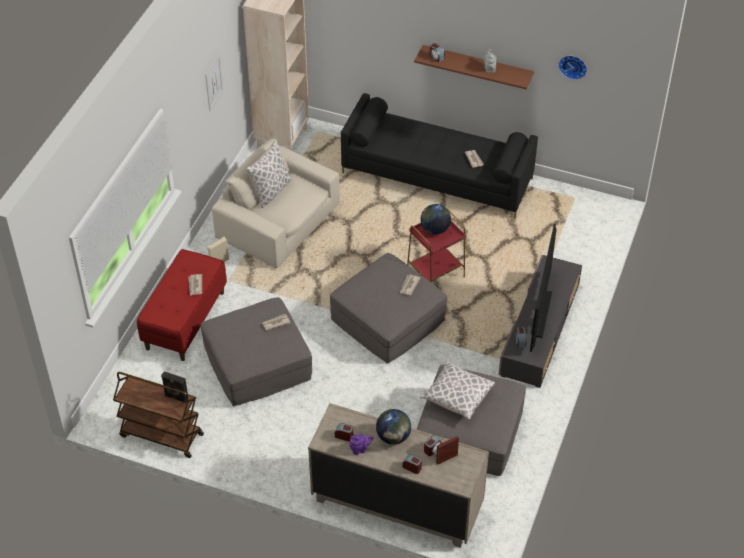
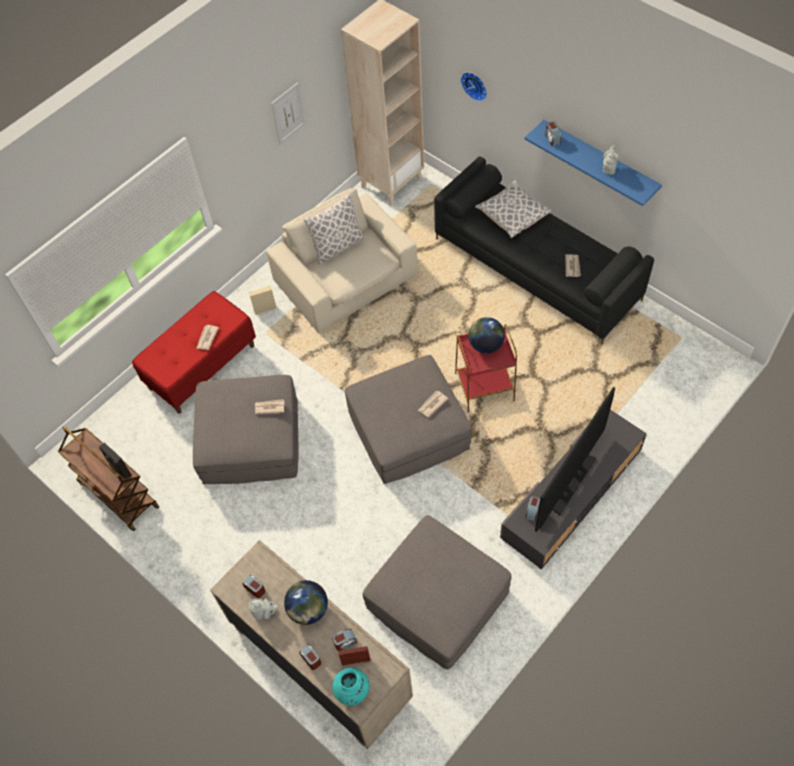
camera: 25 degrees right, 10 degrees up
(360, 449) = (265, 613): purple teapot -> grey teapot
(453, 478) = (352, 691): none -> turquoise vase
(457, 397) = (423, 565): pillow -> pillow (512, 216)
(477, 66) = (599, 161): brown shelf -> blue shelf
(573, 66) = (708, 191): wall clock -> wall clock (475, 85)

